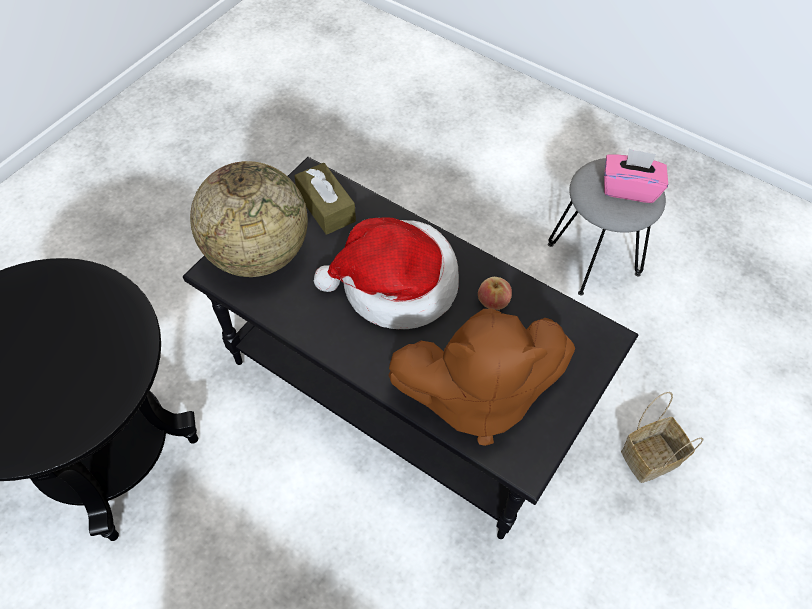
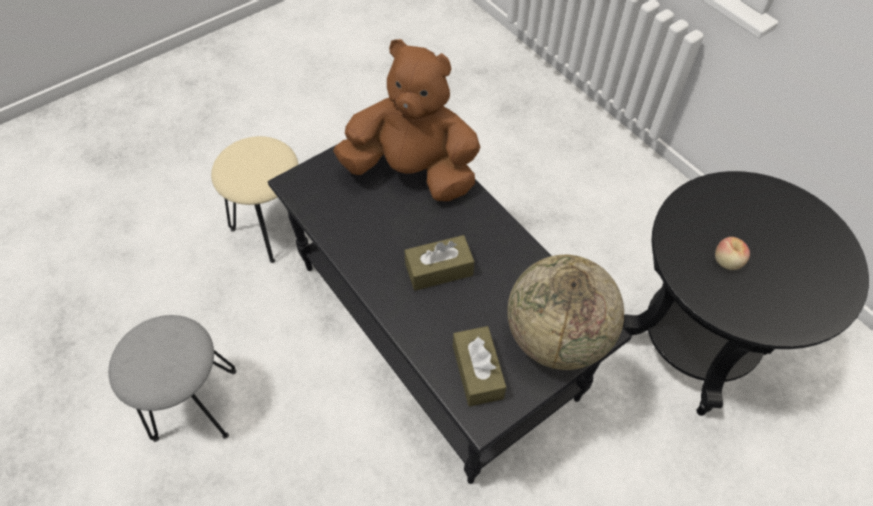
camera: 160 degrees left, 0 degrees up
(395, 285) = (439, 270): hat -> brown tissue box
(493, 302) = (363, 233): apple -> apple (727, 262)
(629, 188) = (151, 350): pink tissue box -> none
(651, 456) = (273, 227): basket -> beige stool

